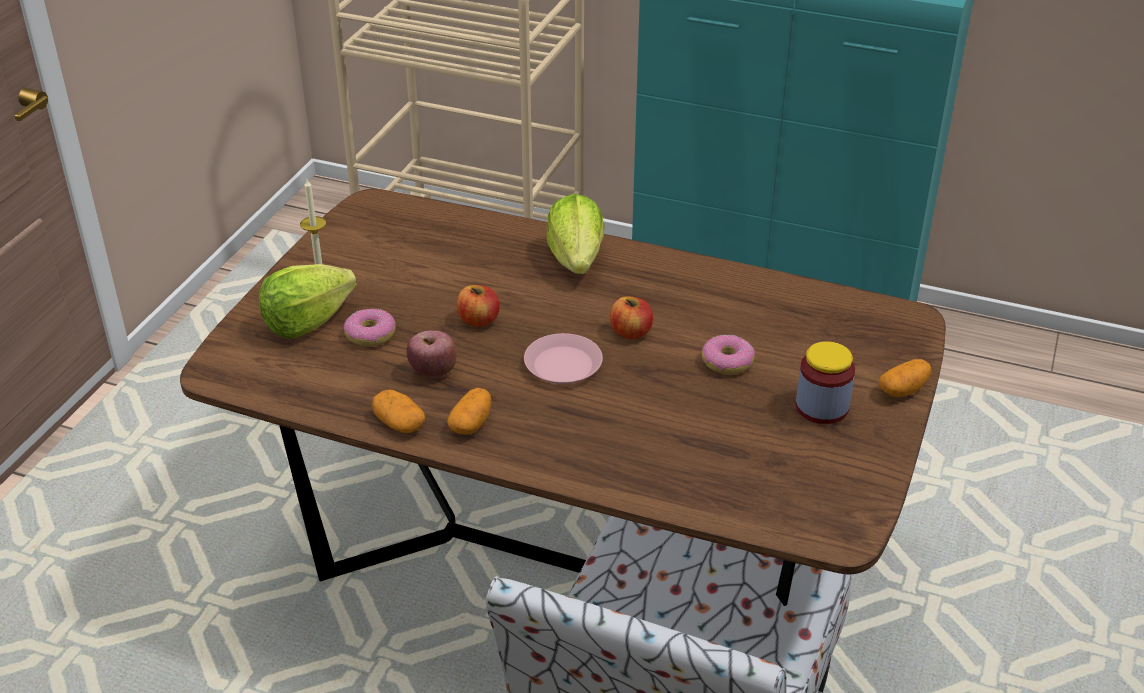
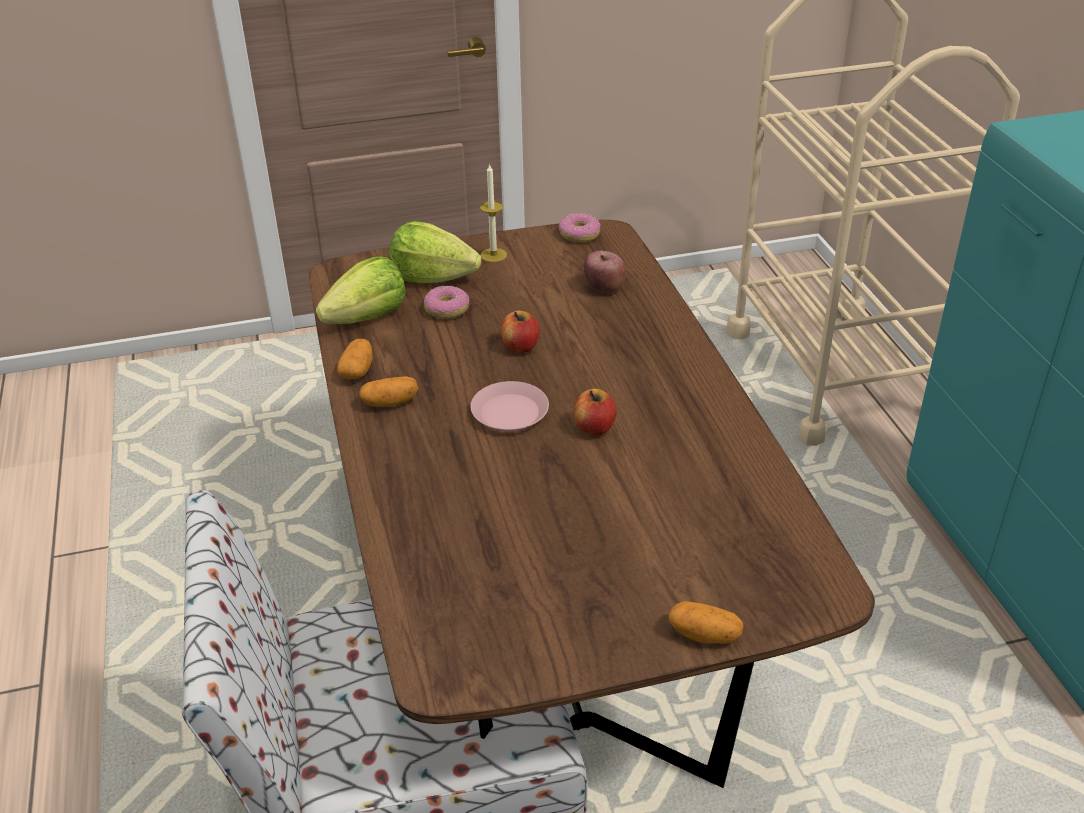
camera: 55 degrees right, 0 degrees up
(433, 371) = (434, 356): apple -> apple (604, 288)
(576, 259) = (661, 354): lettuce -> lettuce (368, 318)
(727, 362) = (615, 500): donut -> donut (579, 235)
(822, 407) = (614, 588): jar -> none

